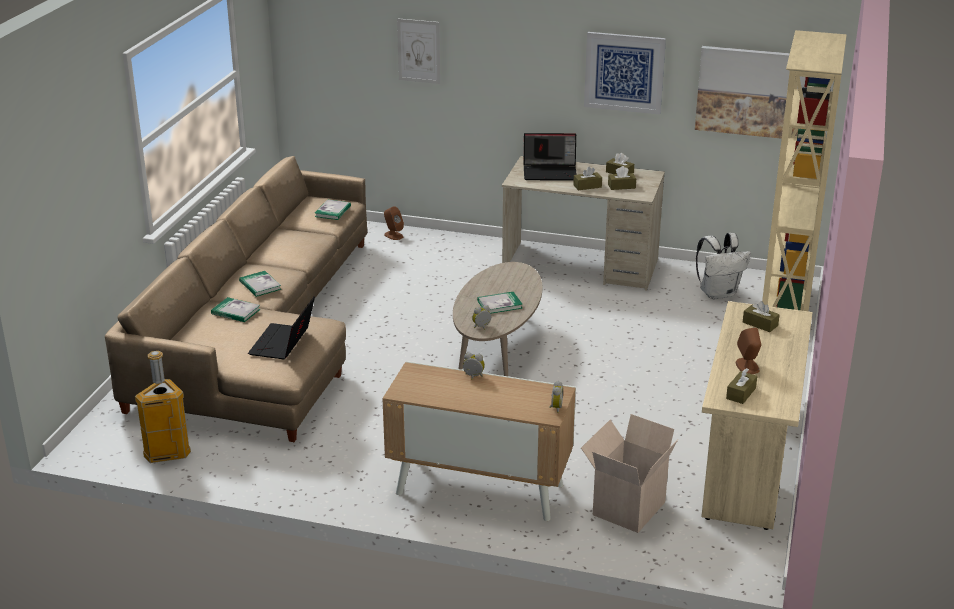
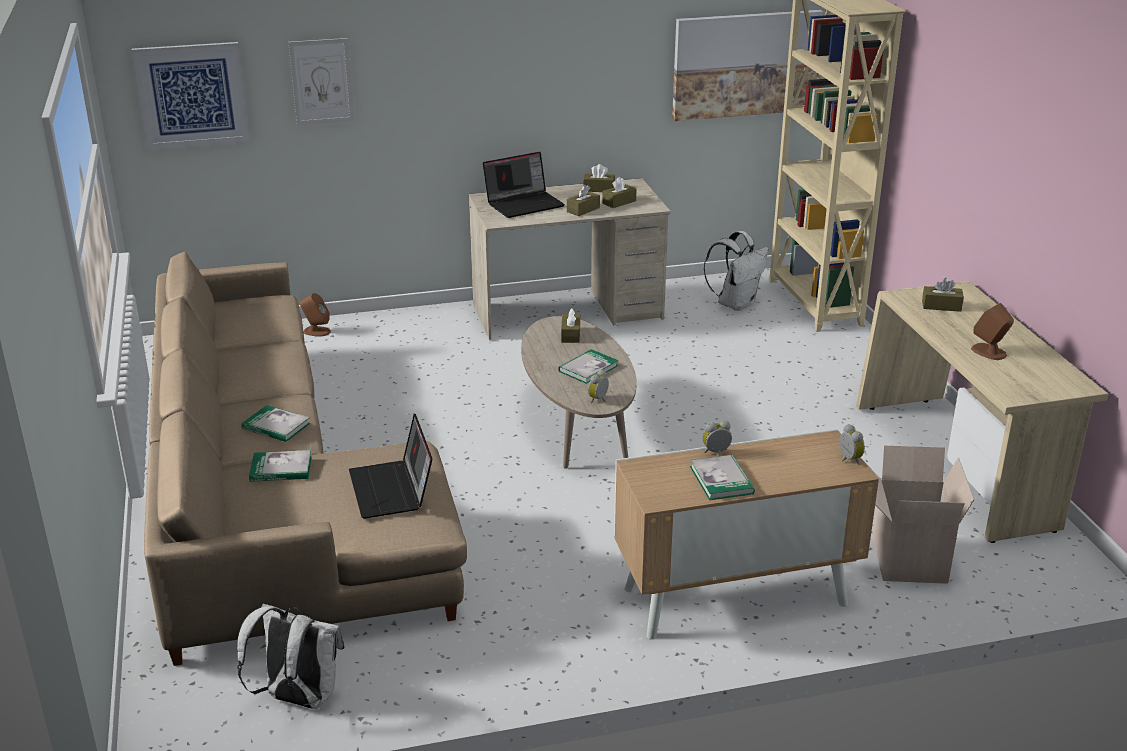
camera: 30 degrees left, 0 degrees up
(167, 454) = (298, 699): trash can -> white backpack
(333, 211) = (272, 312): book -> book (721, 480)
(624, 72) = (587, 66): picture -> picture (192, 95)
(741, 393) = (1021, 381): brown tissue box -> brown tissue box (570, 335)

